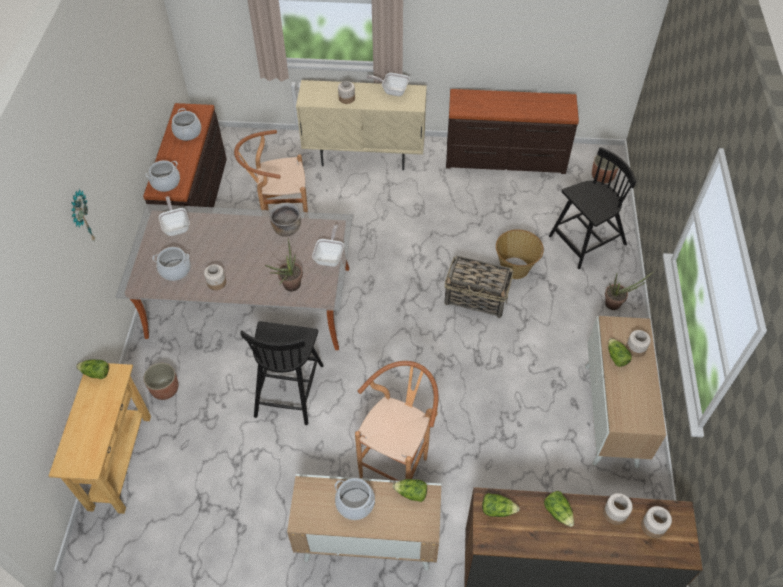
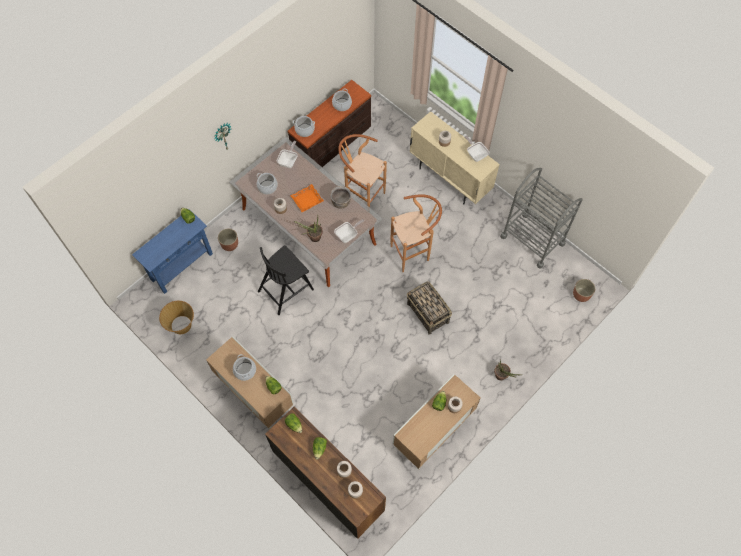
camera: 40 degrees right, 10 degrees up
(120, 461) = (182, 266): beige console table -> blue console table
(241, 252) = (307, 200): none -> orange tray
(398, 463) = (303, 369): brown stool -> brown stool (413, 253)
(505, 159) = (532, 240): brown dresser -> grey cart
(515, 268) = (467, 312): basket -> basket (181, 325)
(586, 241) = (526, 327): black chair -> none

